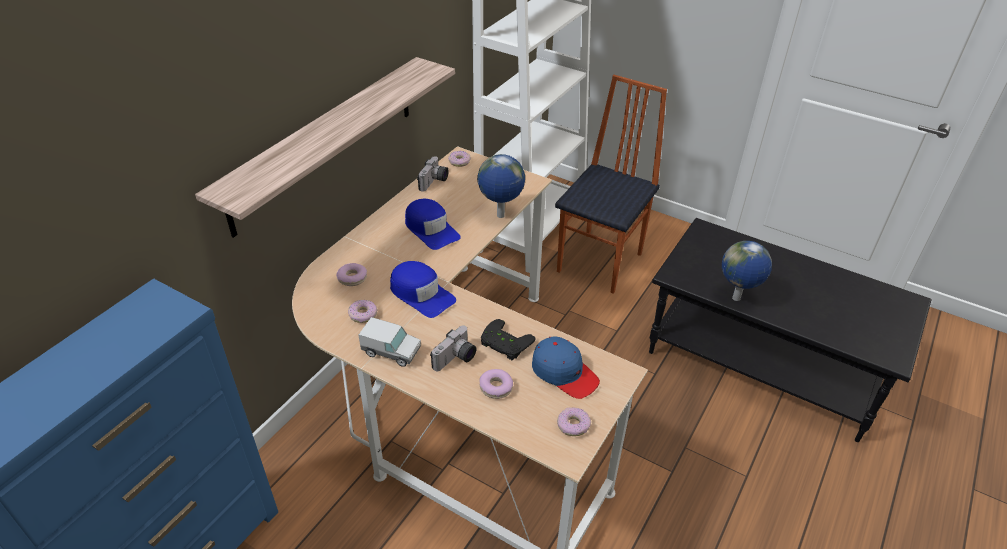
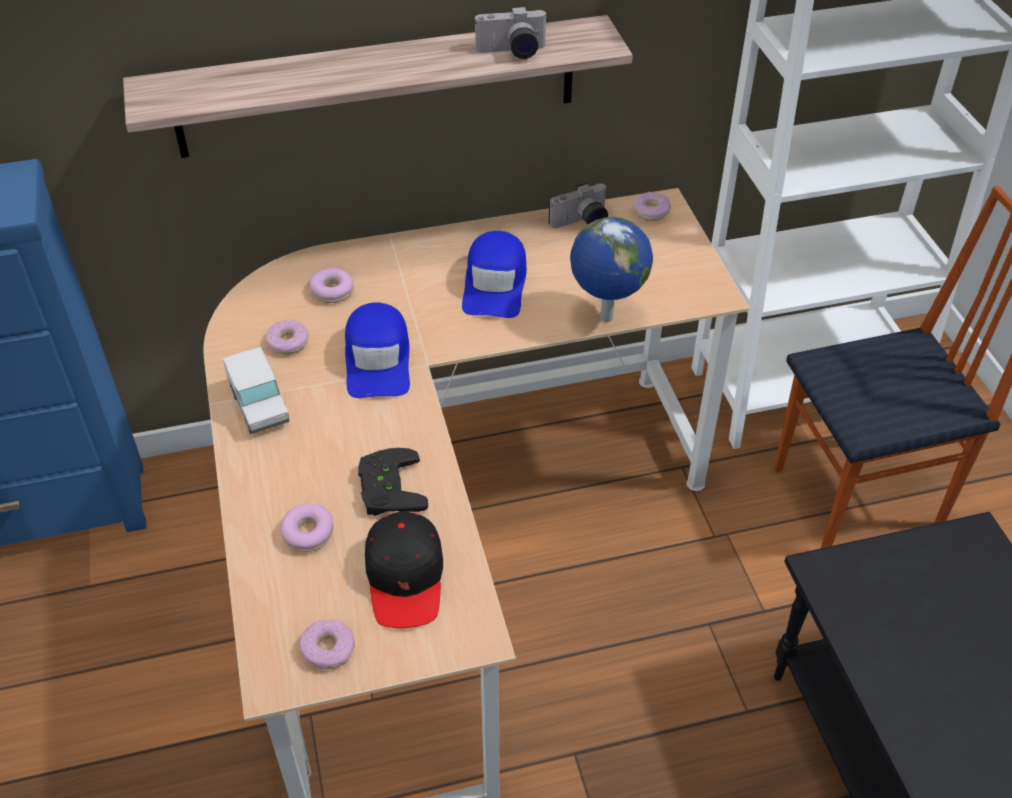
camera: 45 degrees right, 5 degrees up
(456, 359) = (311, 466): camera -> camera (512, 52)
(564, 373) = (405, 578): blue cap -> black cap
(736, 299) = (884, 680): globe -> none

